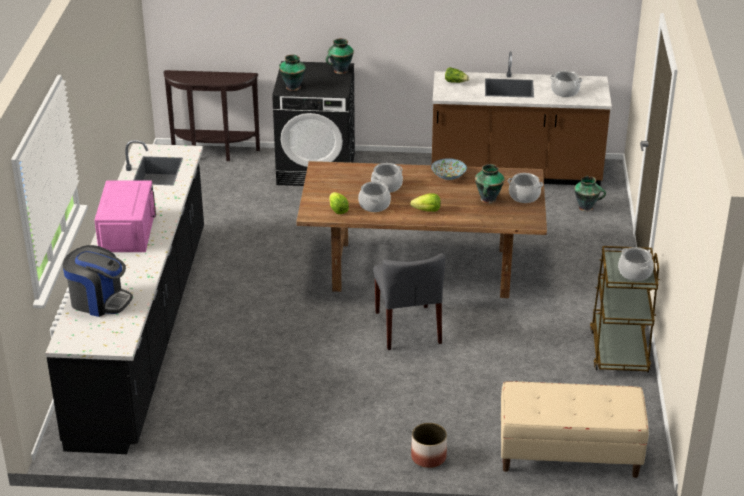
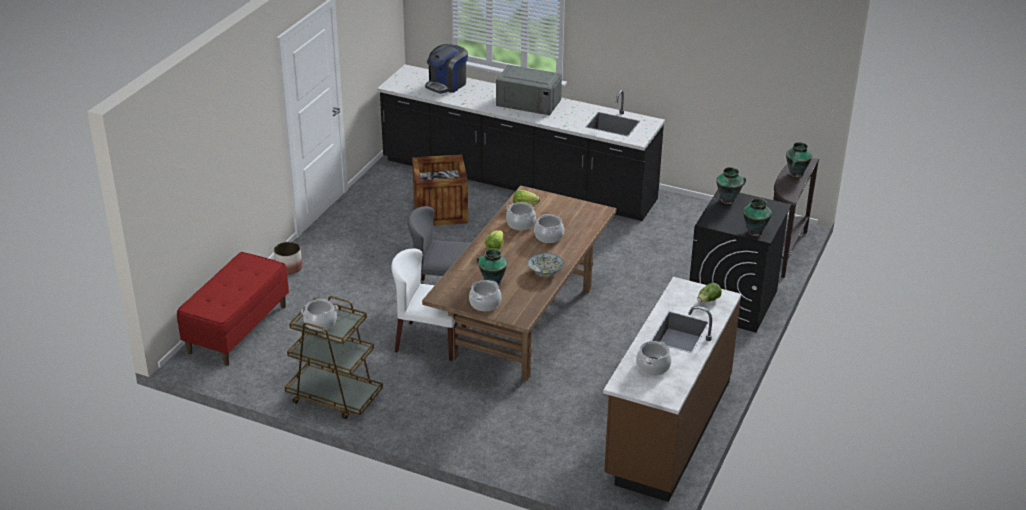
camera: 110 degrees right, 0 degrees up
(127, 231) = (529, 102): pink microwave -> grey microwave
(239, 373) = (440, 211): none -> crate
(491, 316) = (429, 341): none -> white chair
(568, 455) = (237, 329): beige bench -> red bench
(586, 207) = (574, 458): vase -> vase (796, 174)

